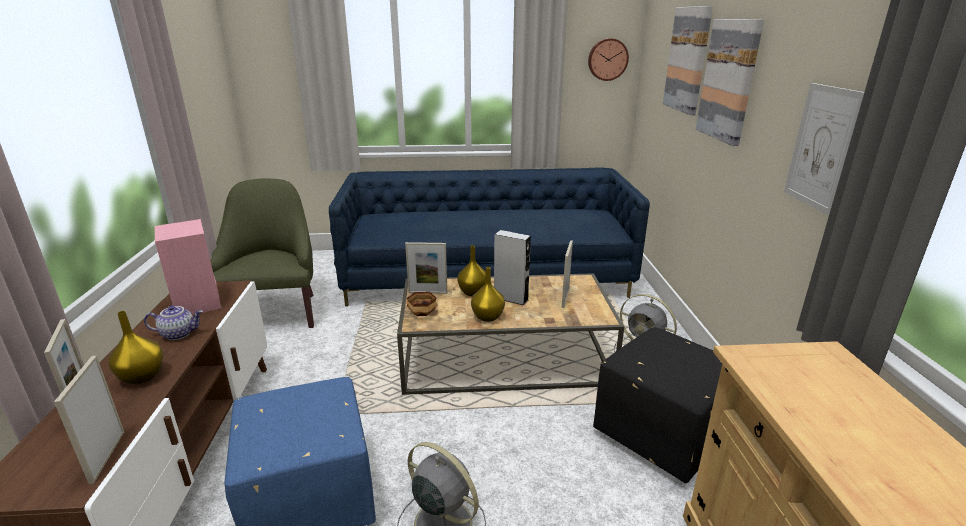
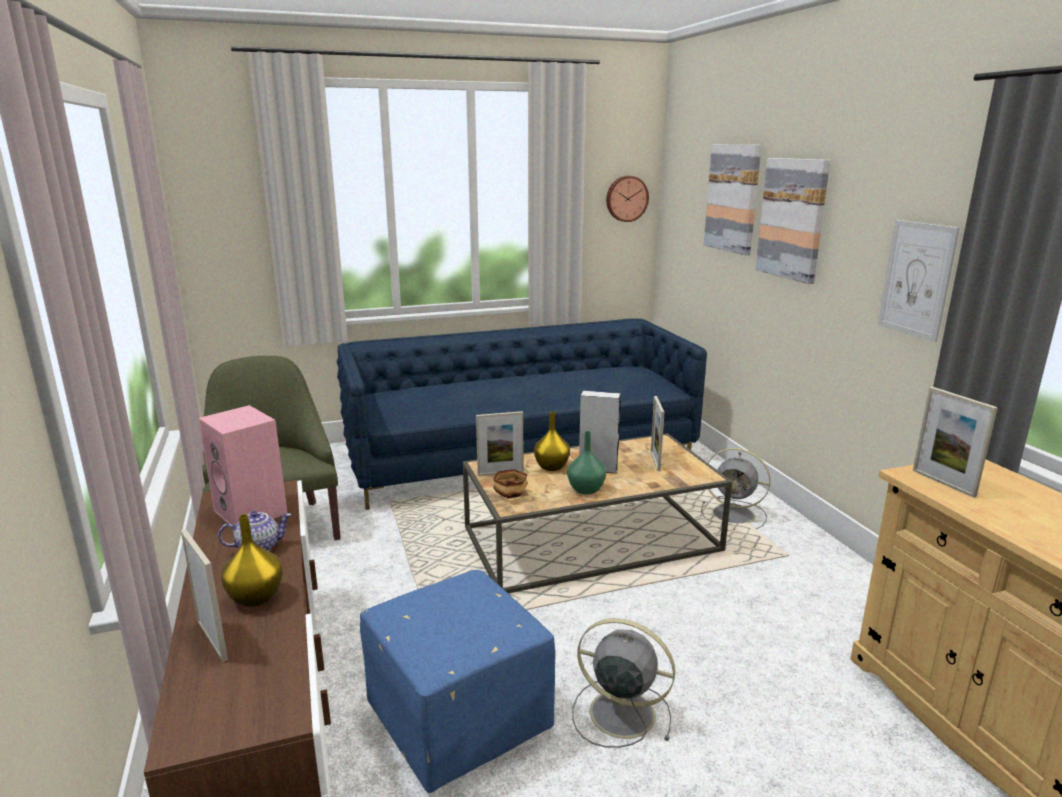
camera: 15 degrees left, 5 degrees down
(107, 456) = (293, 680): picture frame -> picture frame (943, 483)
(488, 317) = (586, 490): yellow vase -> green vase
(660, 435) = (791, 590): black ottoman -> none

